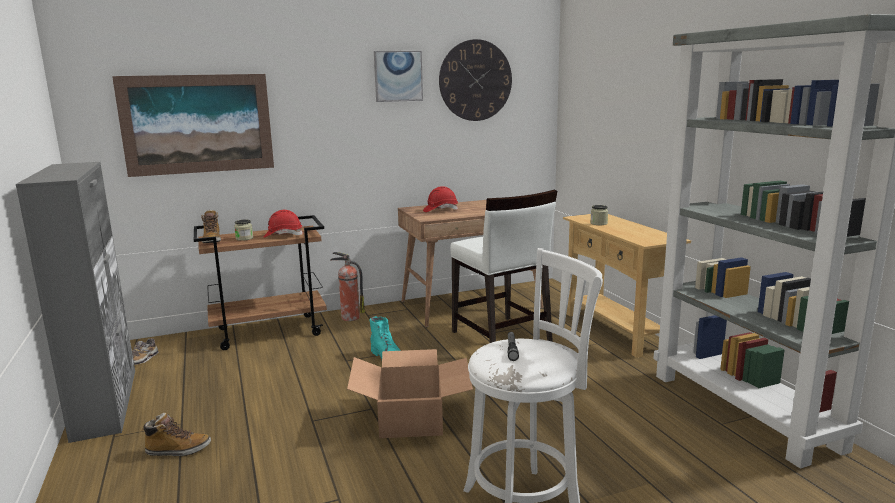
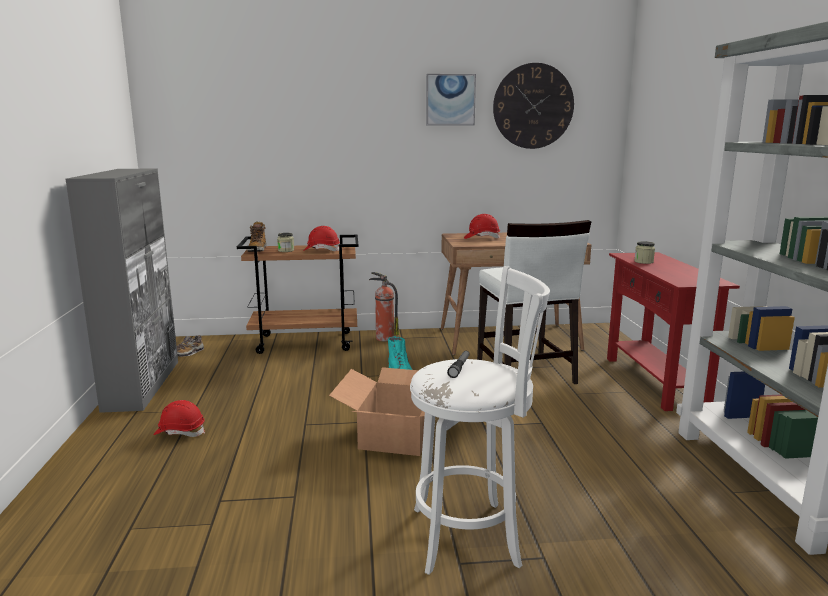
camera: 15 degrees right, 0 degrees up
(178, 450) = (180, 432): boot -> red hard hat
(197, 124) = (255, 141): picture -> none
(615, 331) = (654, 381): beige console table -> red console table

